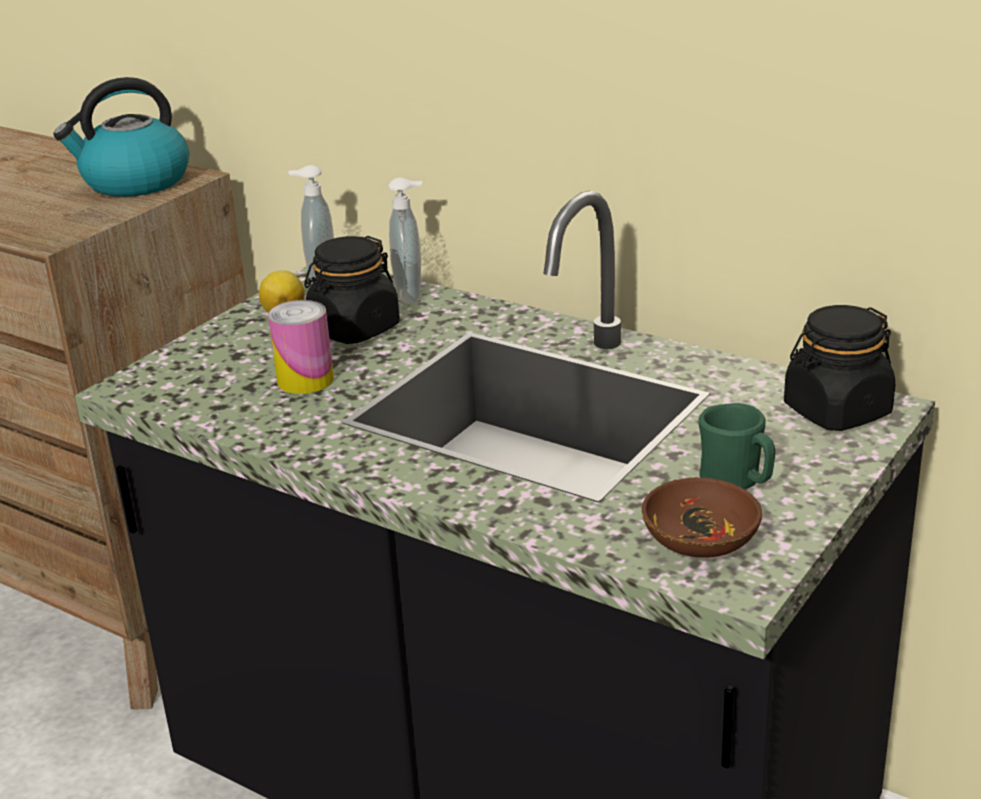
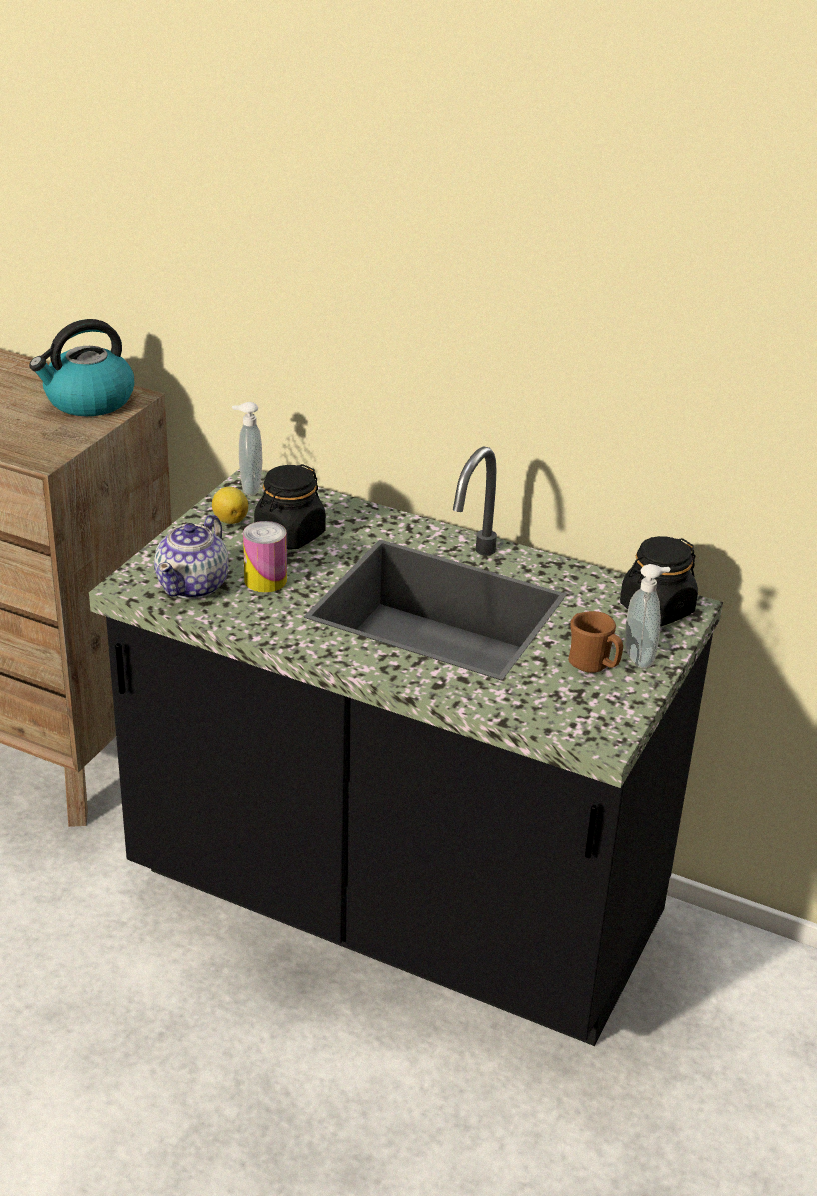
camera: 10 degrees left, 5 degrees up
(210, 386) = (194, 585): none -> teapot
(412, 295) = (327, 504): soap dispenser -> soap dispenser (641, 657)
(699, 539) = (573, 707): brown bowl -> none
(737, 483) = (594, 666): green mug -> brown mug

